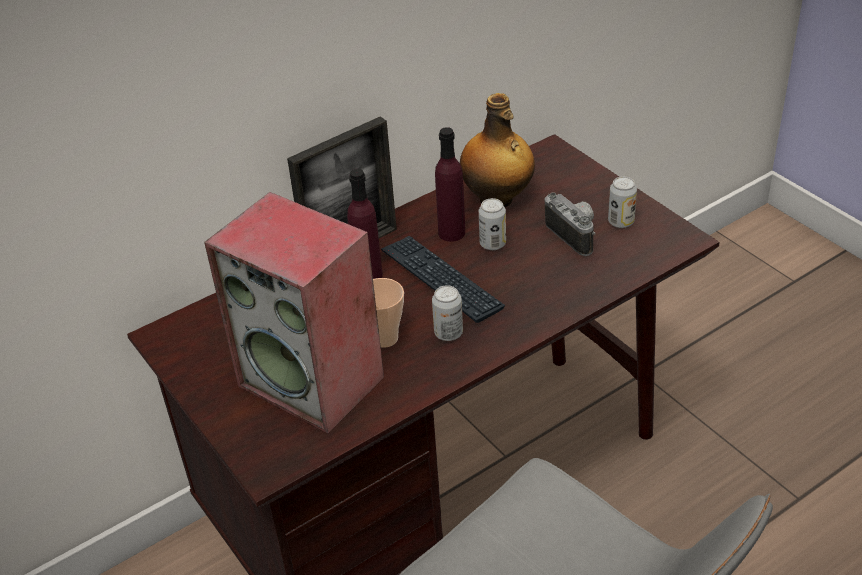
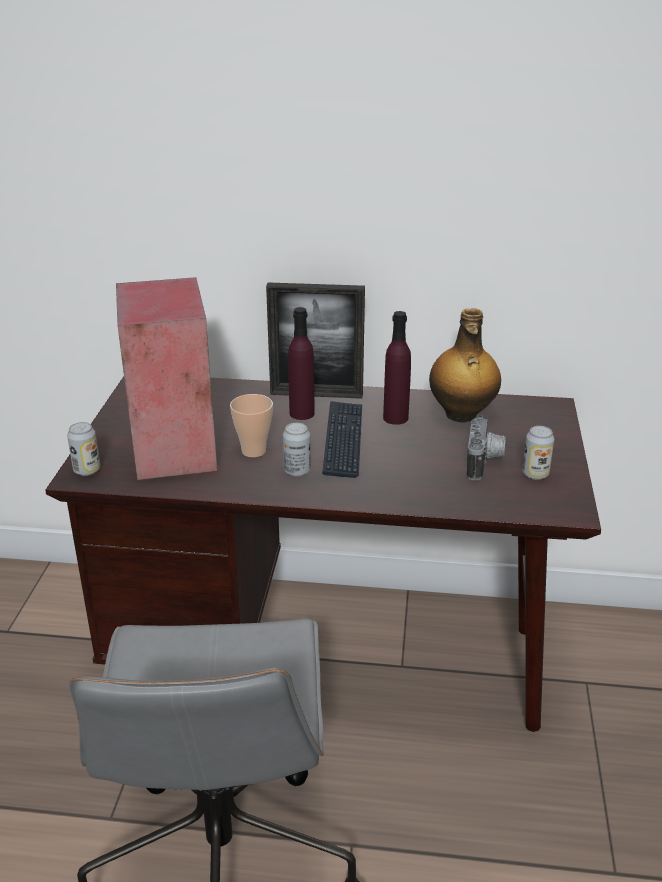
camera: 40 degrees right, 10 degrees down
(492, 244) = (413, 438): can -> can (87, 470)

